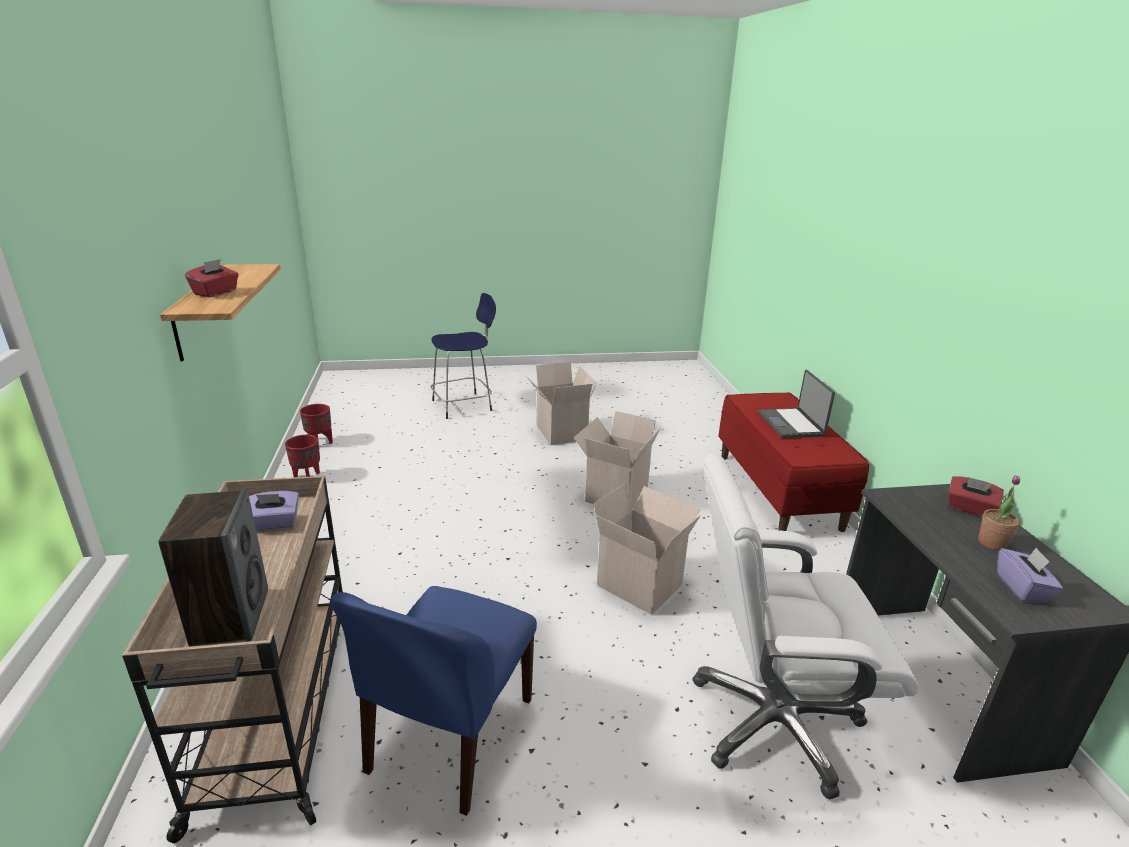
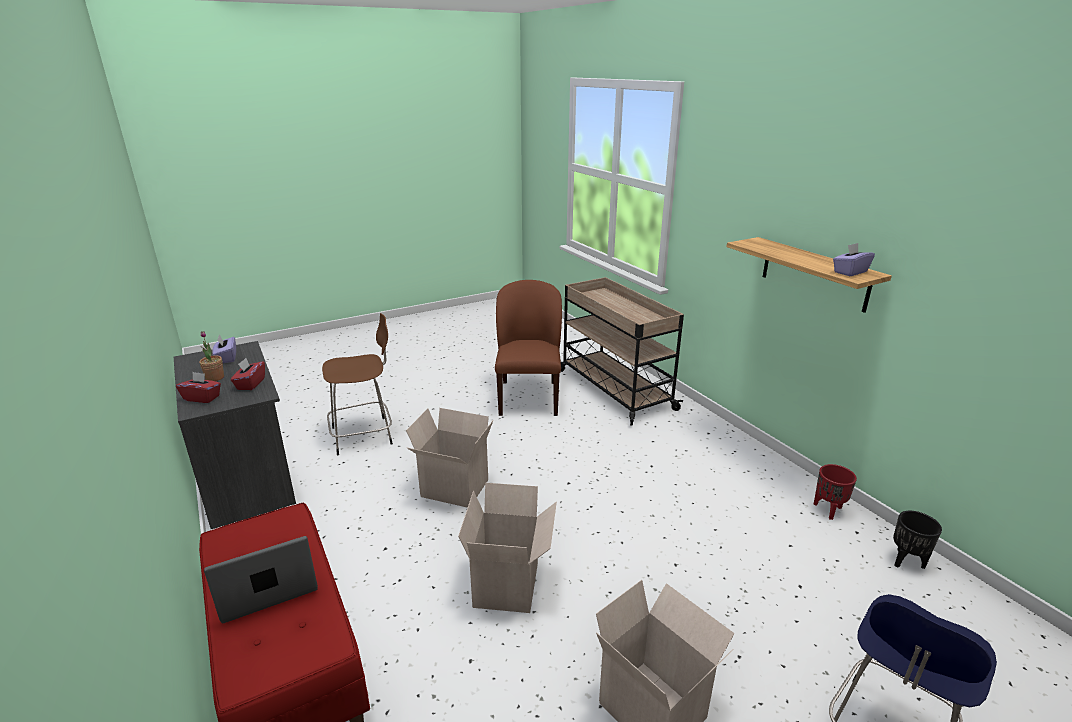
camera: 160 degrees right, 0 degrees up
(216, 292) = (785, 251): red tissue box -> red tissue box (250, 384)
(230, 616) = (600, 299): speaker -> none
(274, 523) = (639, 321): purple tissue box -> purple tissue box (850, 272)
(319, 443) = (907, 561): red planter -> black planter
(449, 737) = (528, 397): blue chair -> brown chair
(772, 721) = (364, 435): white office chair -> brown stool
(791, 424) = (267, 587): laptop -> laptop turned 90 degrees counterclockwise

